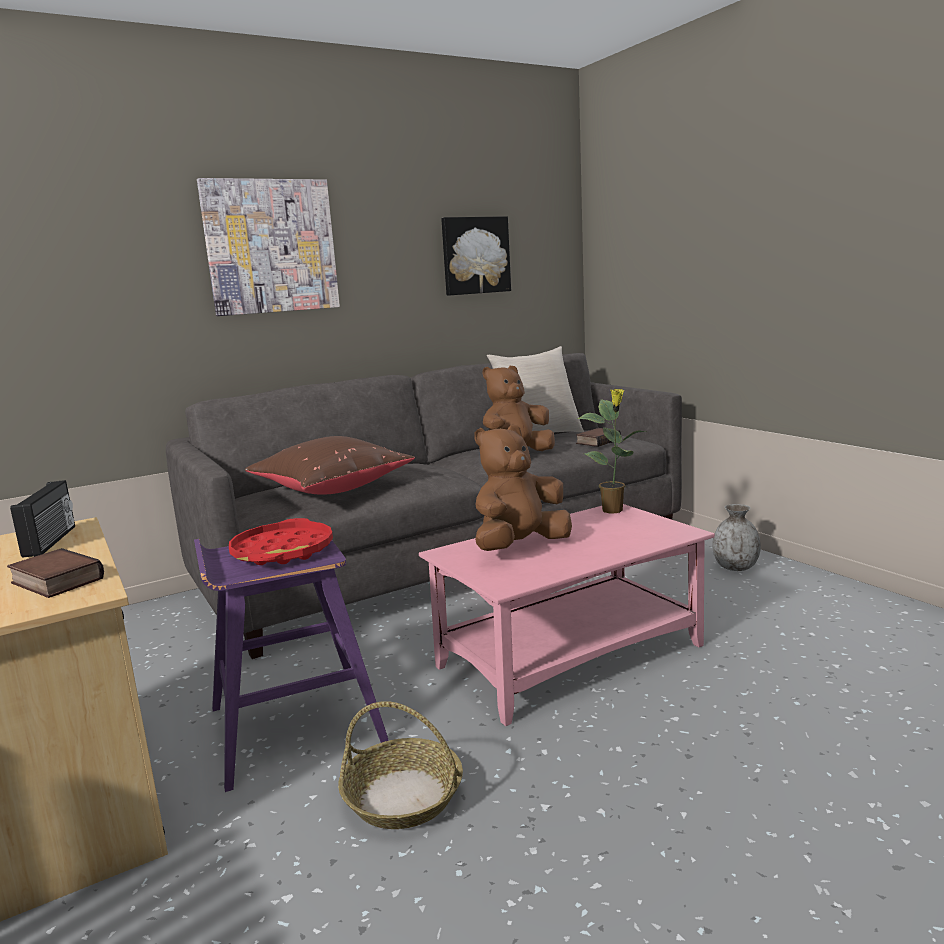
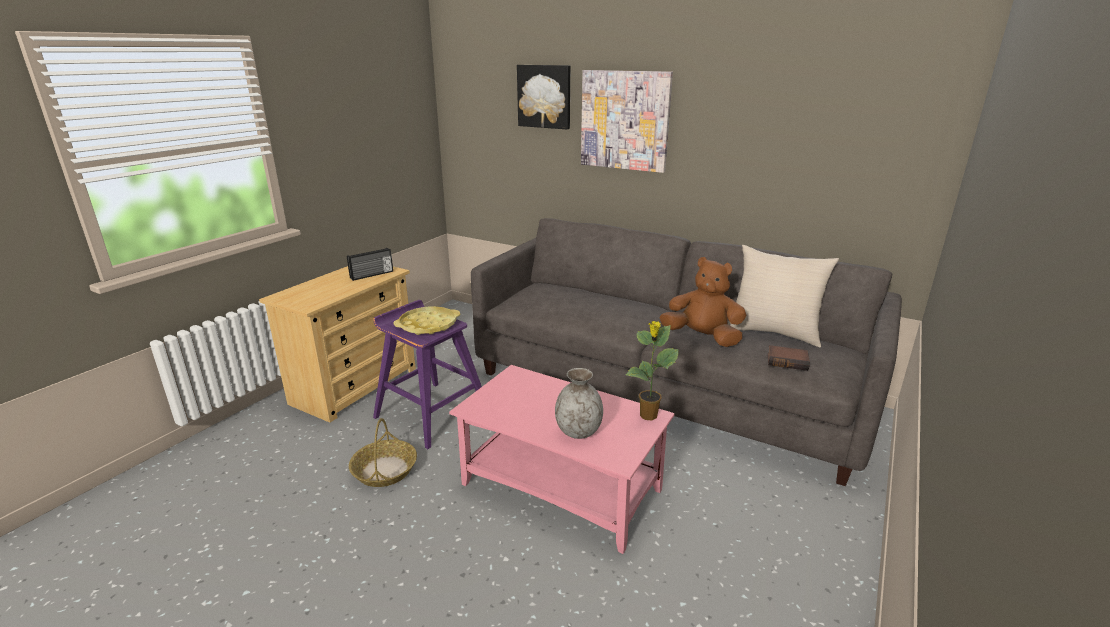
camera: 60 degrees right, 10 degrees up
(54, 581) = (322, 294): book -> none
(283, 551) = (428, 325): red tray -> yellow tray
(331, 489) = (562, 302): brown pillow -> none
(475, 255) = (807, 146): picture -> picture (545, 96)
(520, 546) = (541, 396): brown plush toy -> none
(735, 567) = (807, 547): grey vase -> grey vase (578, 431)

